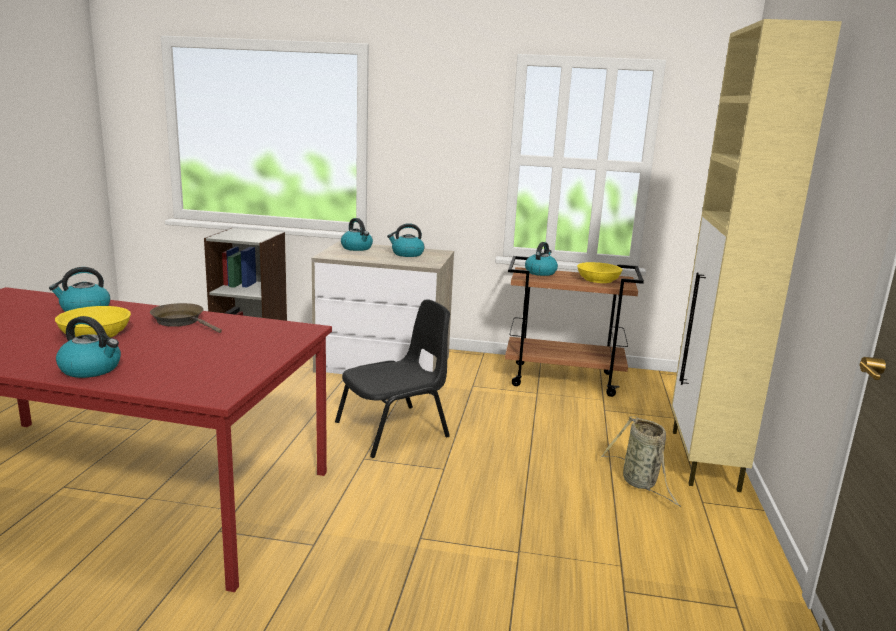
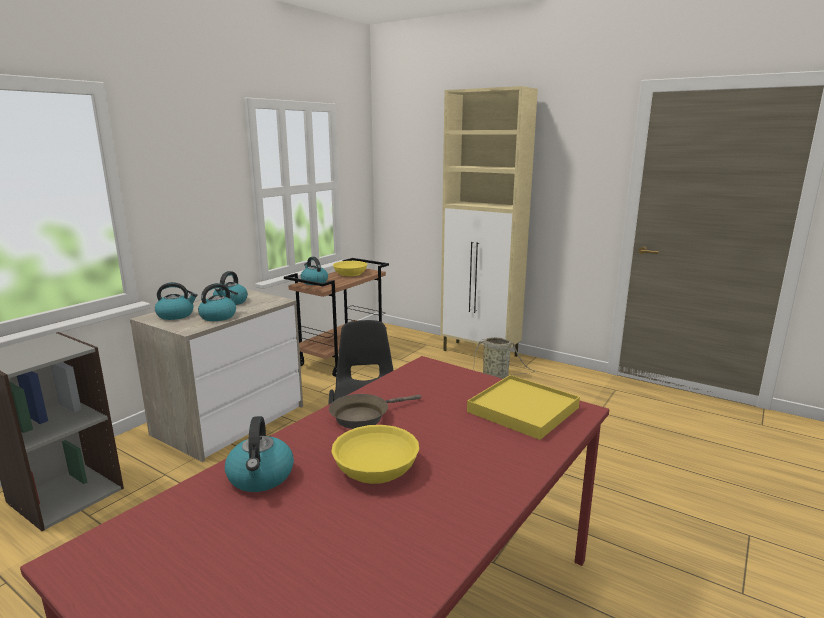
camera: 65 degrees left, 0 degrees up
(91, 369) = (502, 468): kettle -> kettle (219, 316)
(210, 371) = (523, 409): none -> yellow tray

